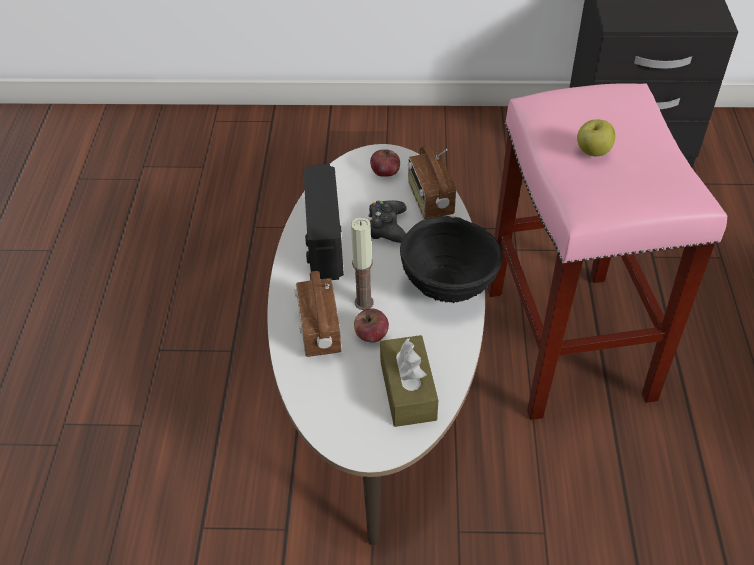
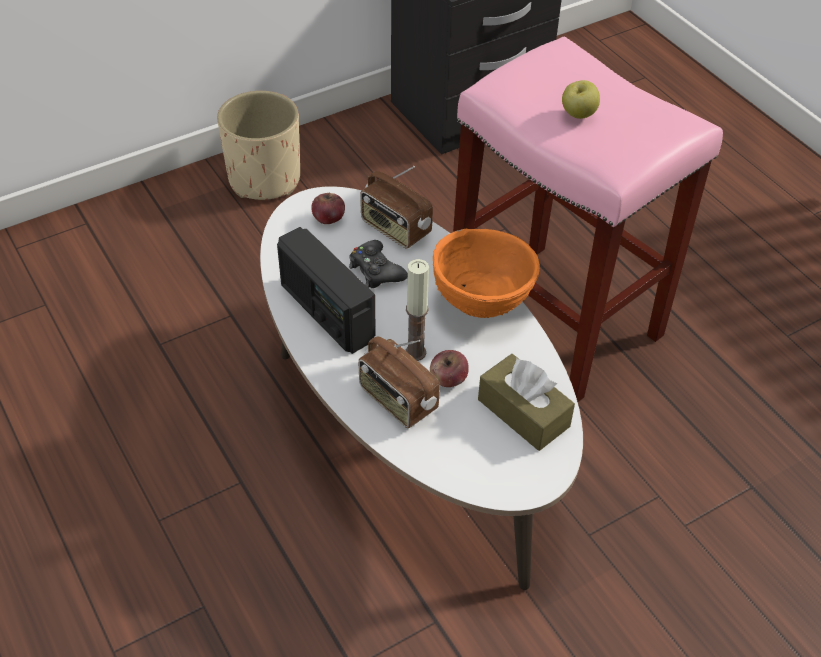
camera: 35 degrees left, 0 degrees up
(419, 137) = (265, 179): none -> beige planter
(448, 289) = (481, 304): black bowl -> orange bowl

